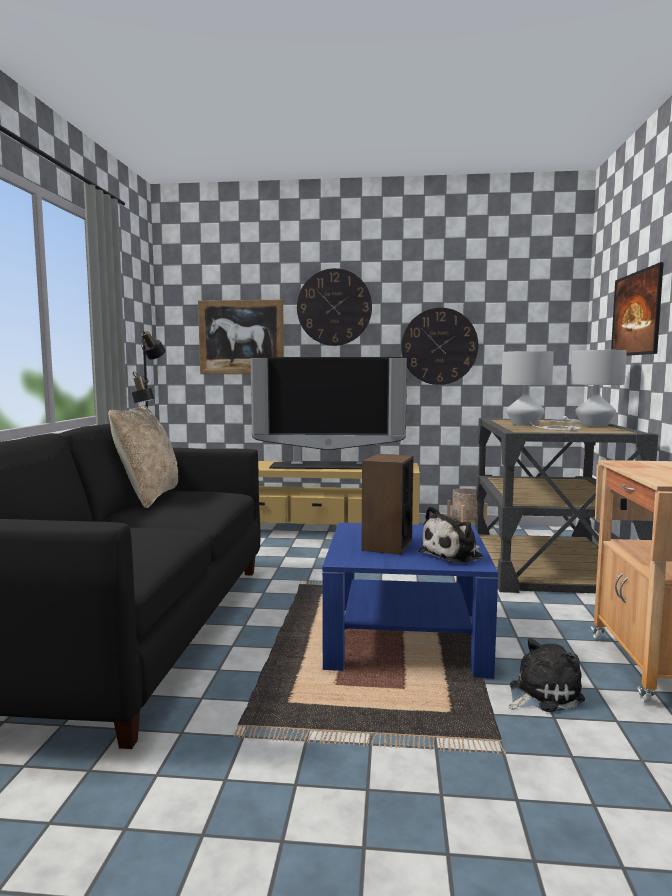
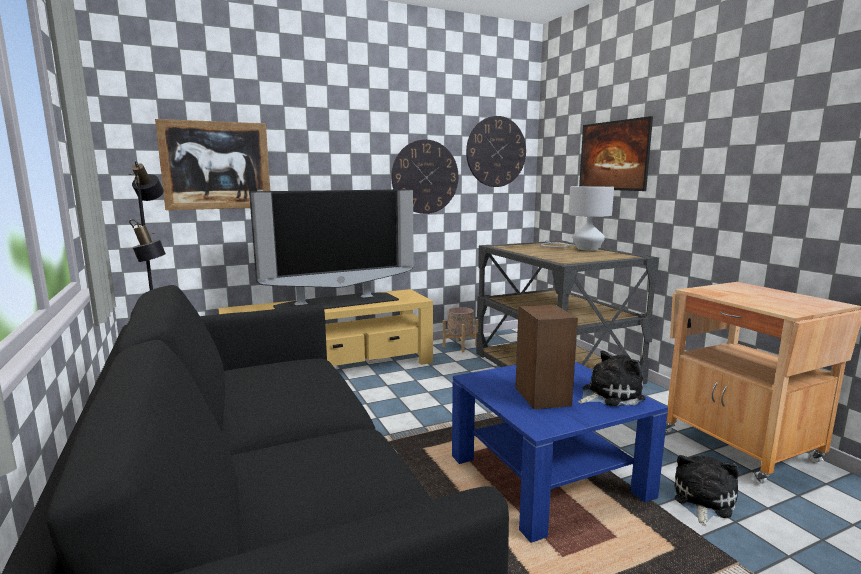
camera: 30 degrees left, 5 degrees up
(149, 498) = (227, 389): beige pillow -> none
(334, 307) = (323, 134): wall clock -> wall clock (496, 152)
(454, 555) = (609, 395): plush toy -> plush toy turned 135 degrees counterclockwise
(538, 426) = (552, 253): white table lamp -> none

